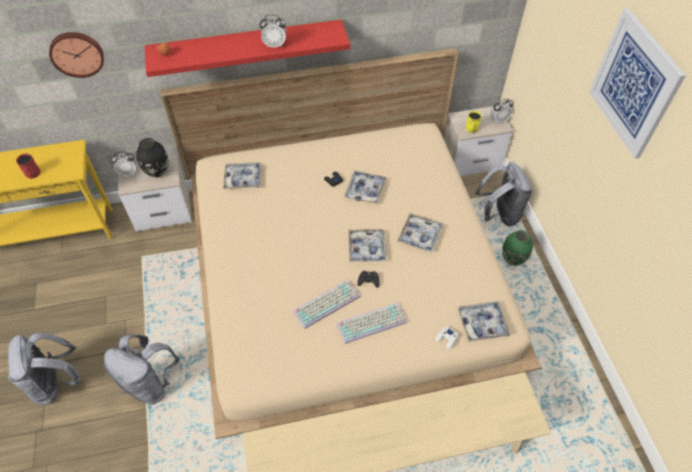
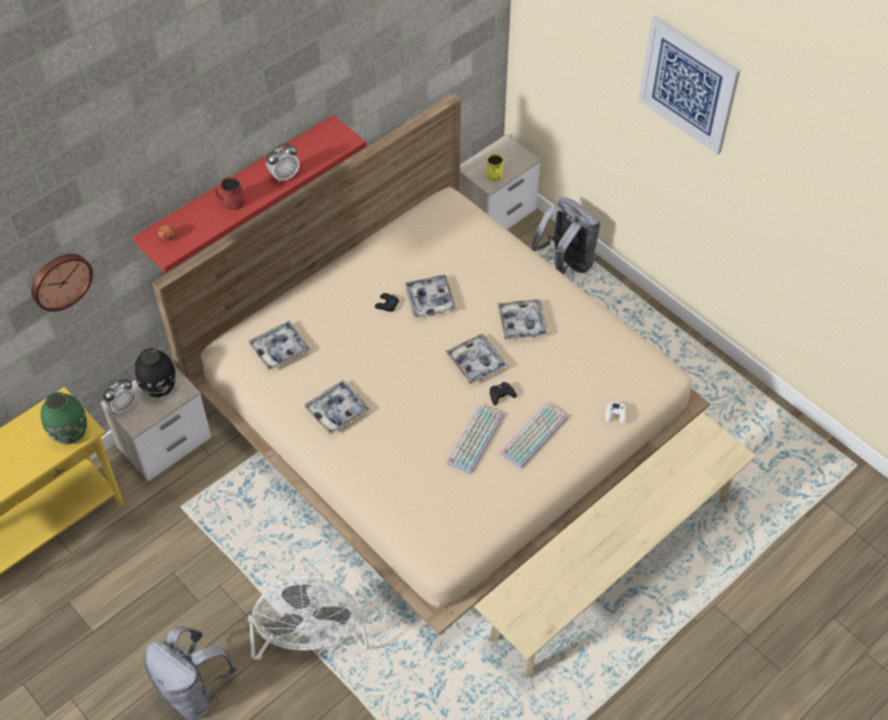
camera: 30 degrees left, 0 degrees up
(31, 172) = (32, 454): red mug -> red mug (230, 202)
(151, 383) = (306, 633): grey backpack -> white fan
(482, 324) = (639, 383): tray -> tray (337, 411)
(499, 120) = (518, 152): alarm clock -> none
(512, 259) = (609, 308): green vase -> green vase (70, 434)

